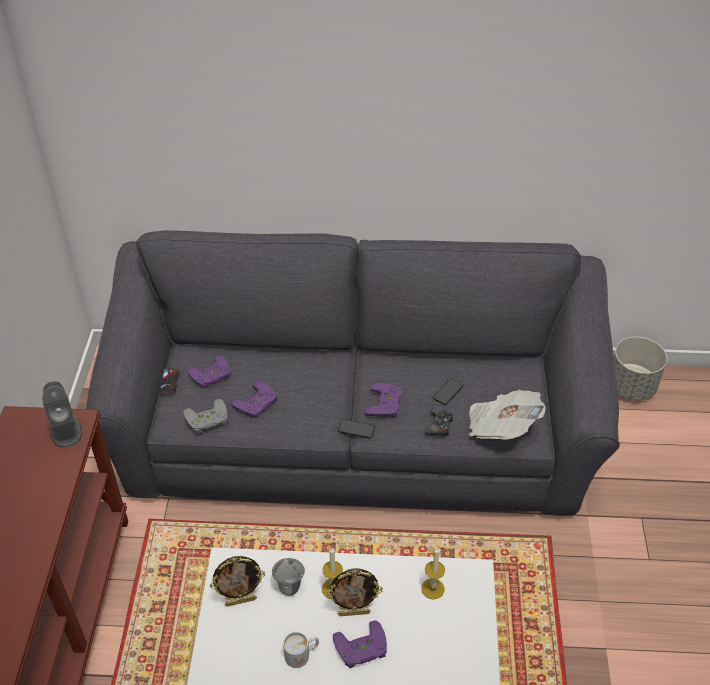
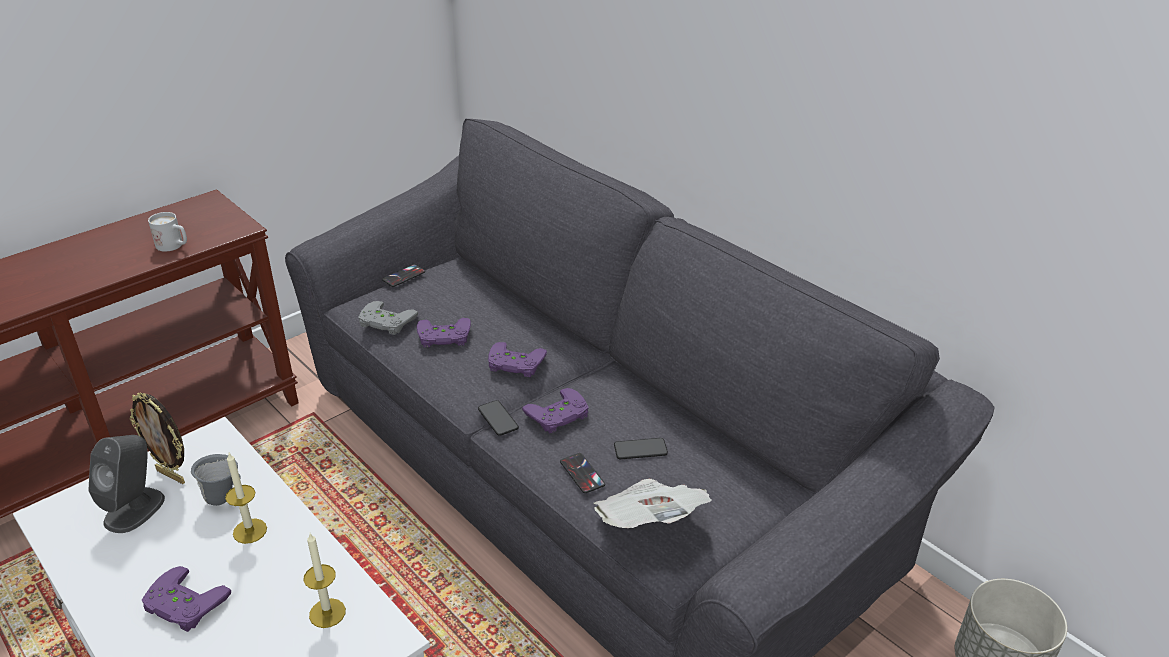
camera: 45 degrees right, 10 degrees down
(66, 430) = (221, 228): grey speaker -> grey speaker (135, 509)
(211, 376) = (442, 293): purple game controller -> purple game controller (514, 365)
(302, 654) = (136, 562): white mug -> white mug (174, 246)
(354, 613) = (230, 568): picture frame -> none
(439, 426) = (582, 473): black game controller -> phone

